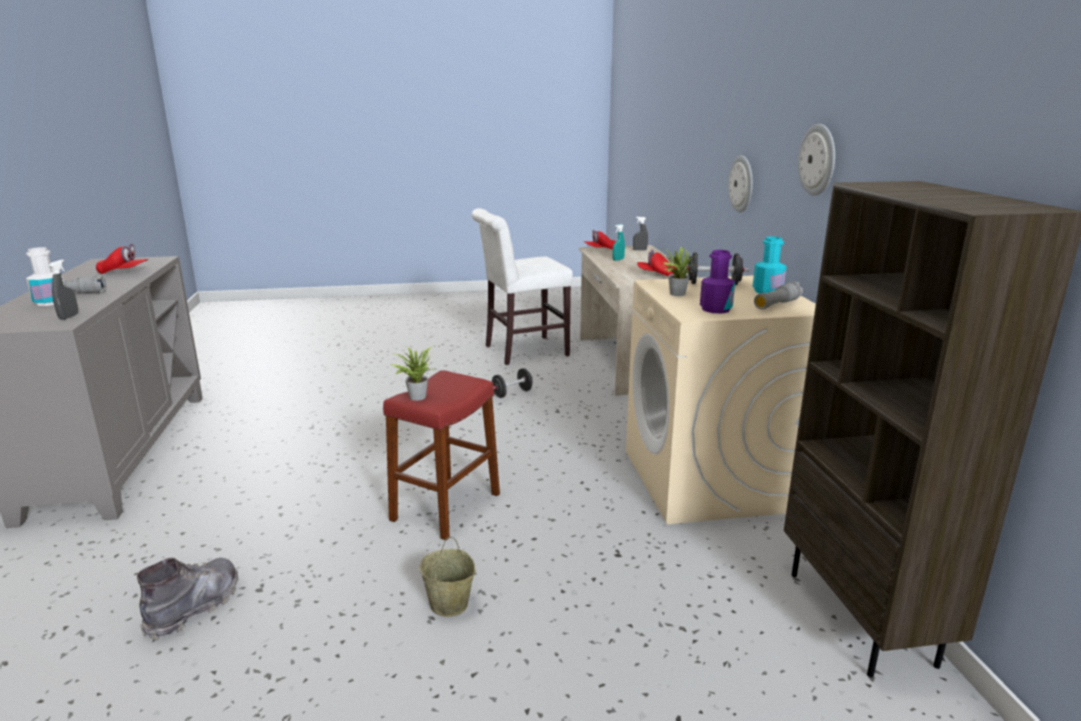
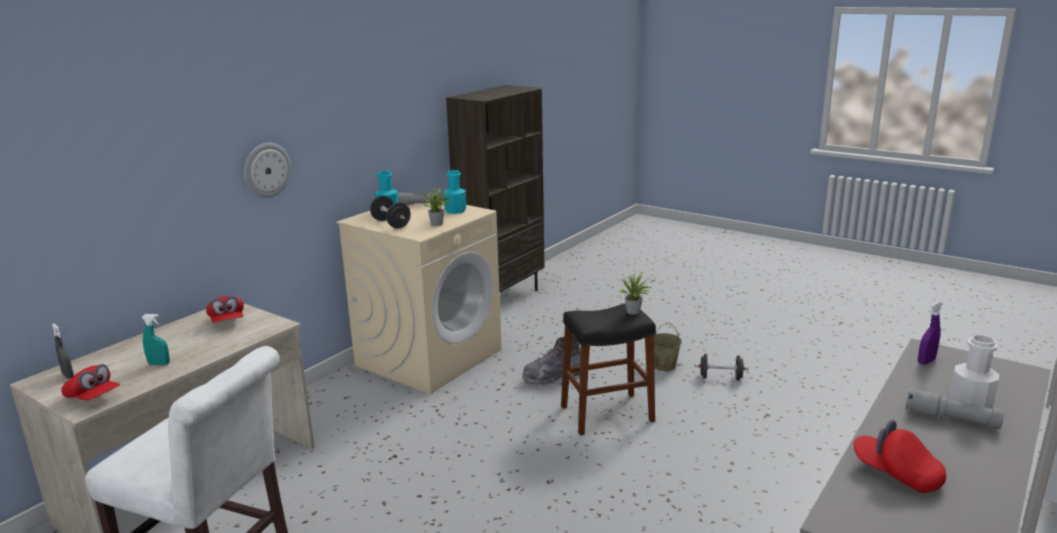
camera: 135 degrees left, 0 degrees up
(69, 317) = (926, 361): grey spray bottle -> purple spray bottle
(195, 607) = (811, 421): grey boot -> grey boot (552, 377)
(446, 507) = (607, 413): red stool -> black stool
(512, 393) = (384, 504): black dumbbell -> black dumbbell (720, 378)
(715, 309) = (455, 211): purple bottle -> turquoise bottle
(818, 160) = (365, 112): wall clock -> none

